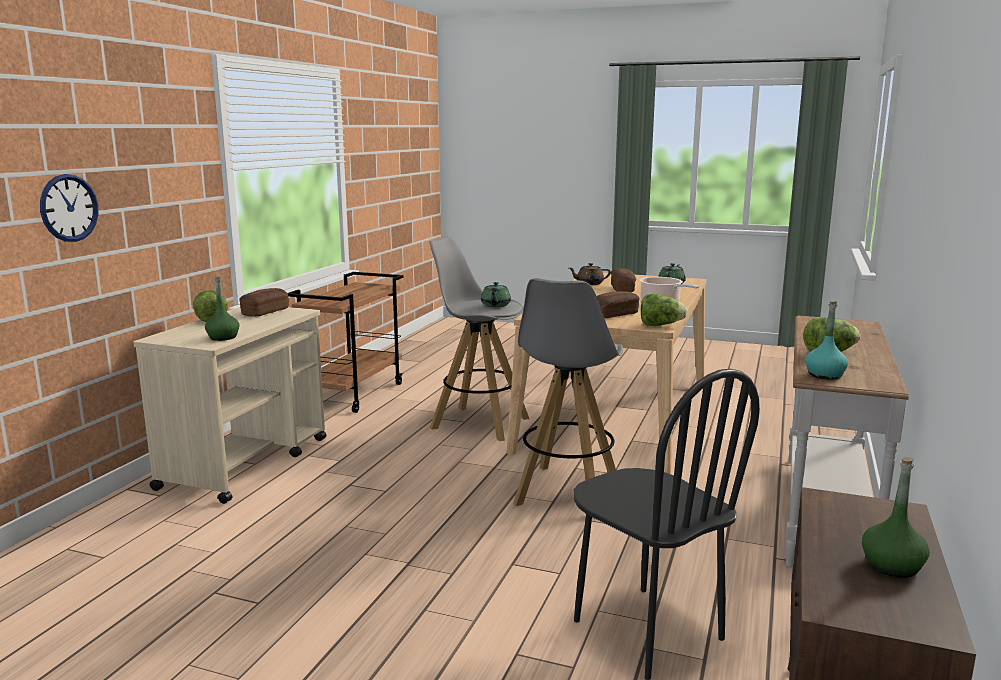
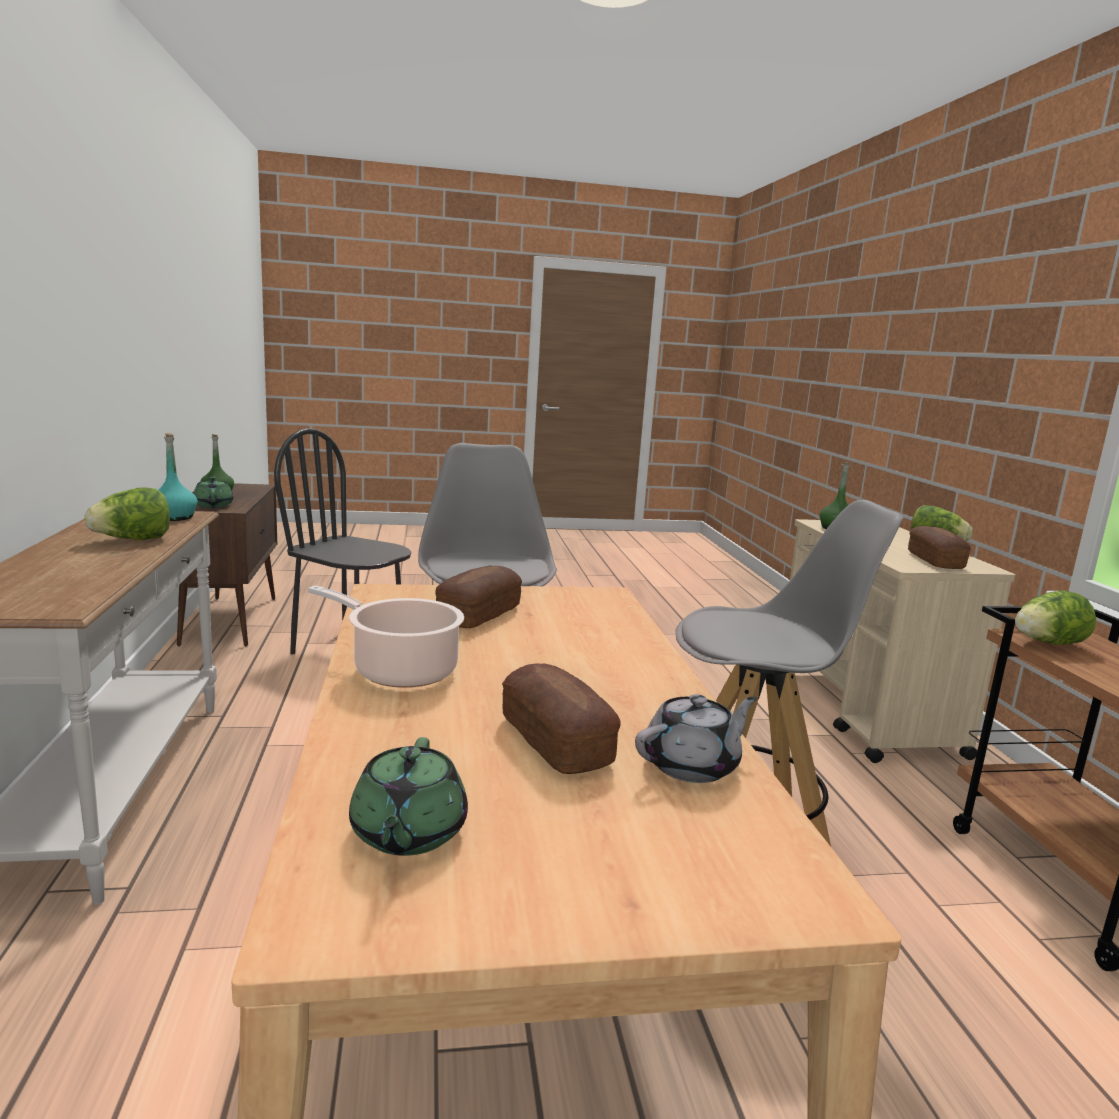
camera: 150 degrees right, 0 degrees up
(69, 208) = (929, 388): wall clock -> none
(495, 305) = (732, 628): green teapot -> green teapot (214, 505)
(589, 283) = (692, 765): brown teapot -> grey teapot
(660, 325) = (379, 596): lettuce -> lettuce (1047, 643)

